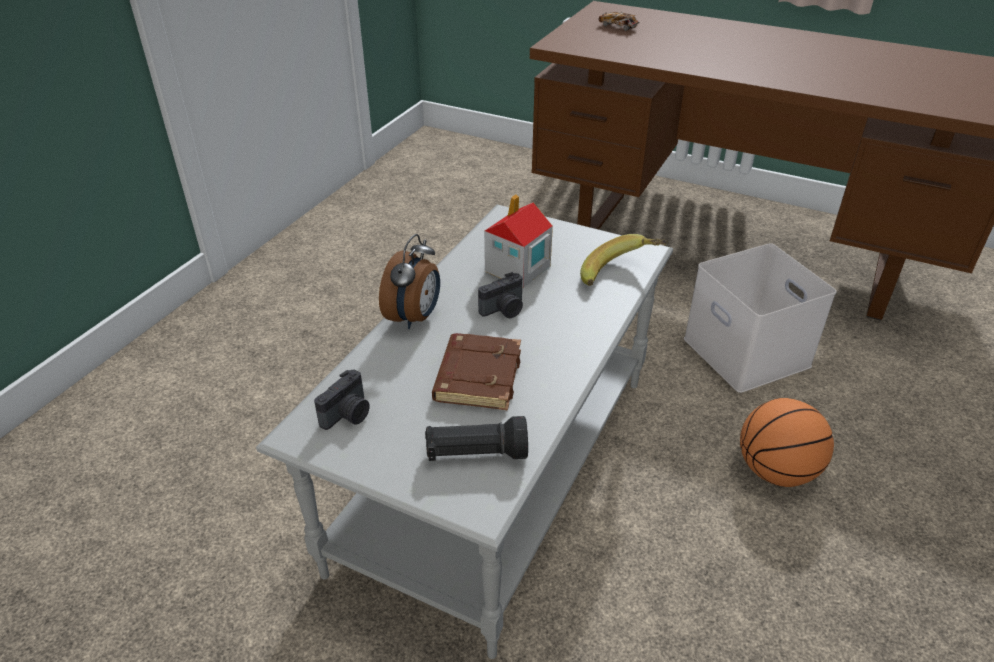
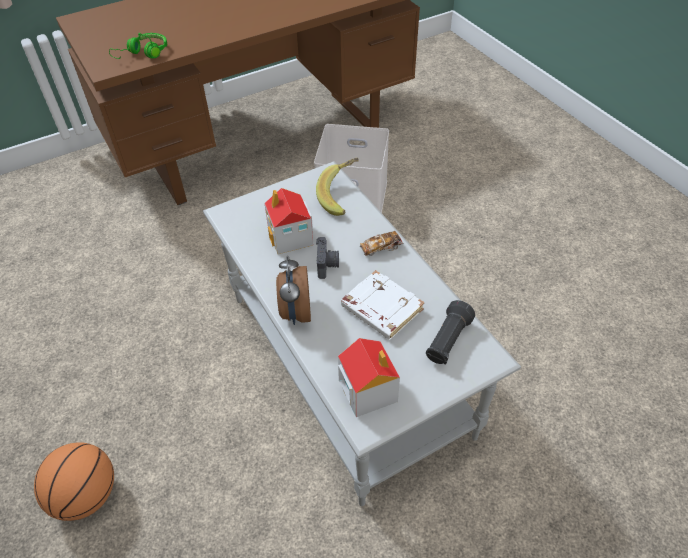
camera: 55 degrees left, 10 degrees up
(348, 415) = (367, 390): camera -> toy house
(415, 317) = (295, 312): alarm clock -> alarm clock turned 150 degrees counterclockwise
(477, 376) = (380, 309): brown book -> white book
(603, 48) = (143, 54): none -> green headphones
(618, 27) = (118, 31): toy car -> toy car (381, 248)
(776, 471) = (443, 242): basketball -> basketball (87, 495)

